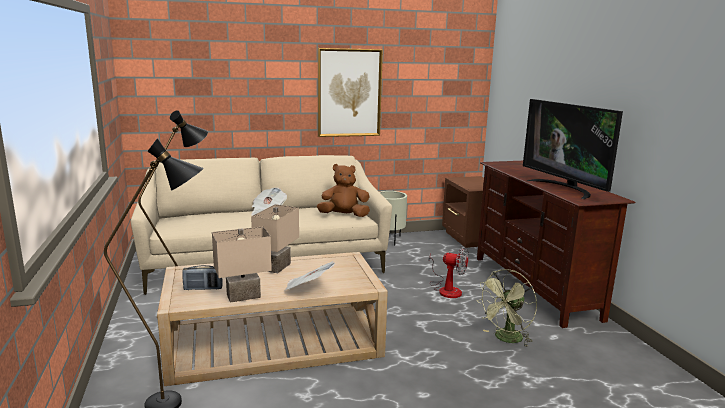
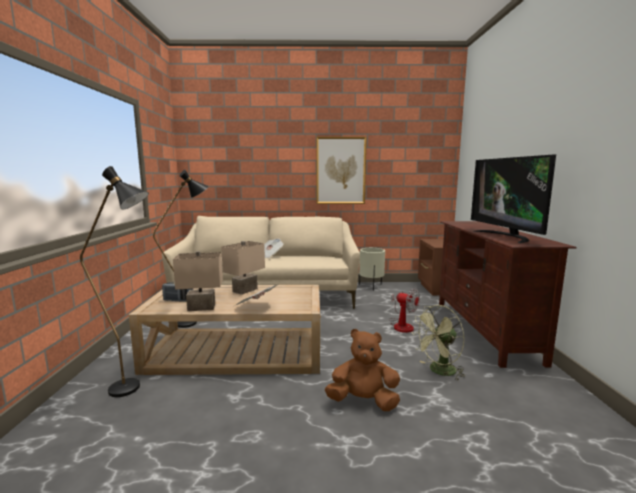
camera: 15 degrees right, 5 degrees down
(344, 216) = (324, 261): brown plush toy -> brown plush toy (363, 401)

